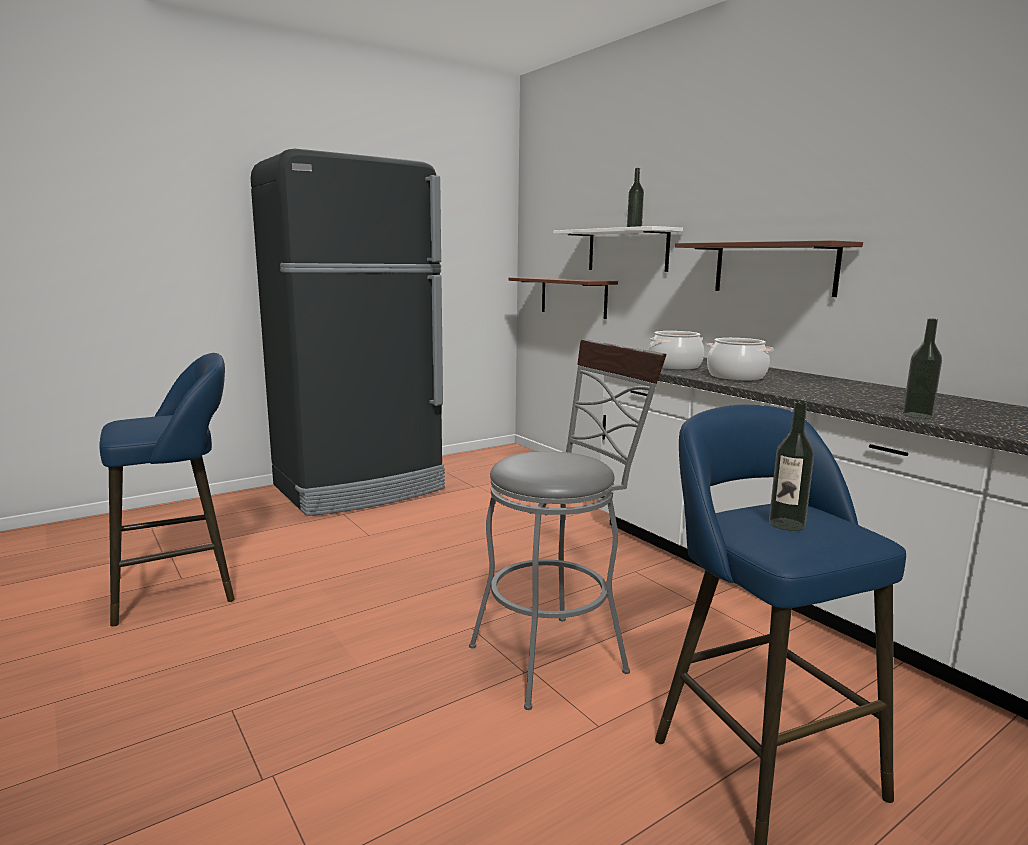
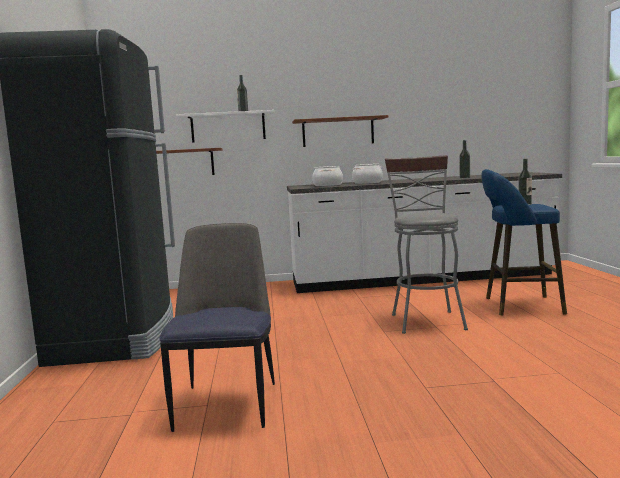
camera: 60 degrees left, 5 degrees down
(182, 587) = (227, 404): blue stool -> chair

